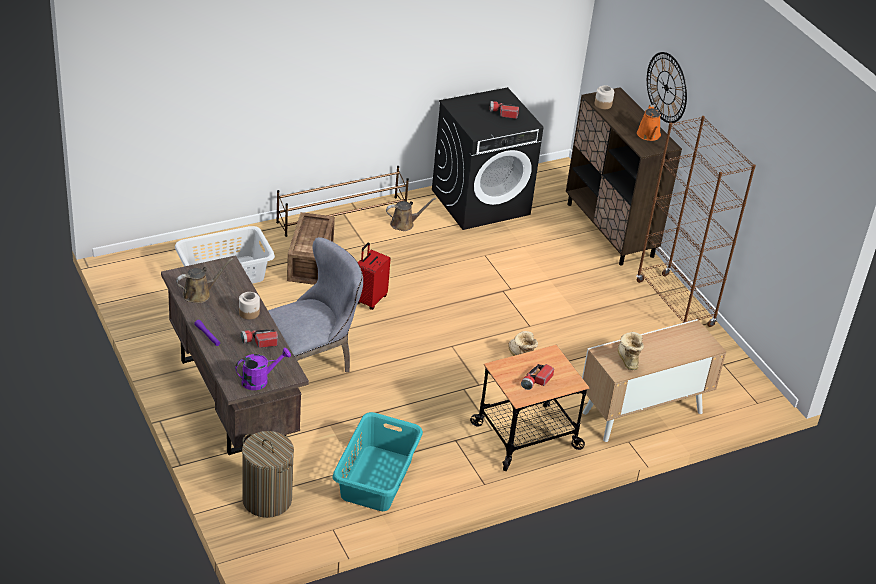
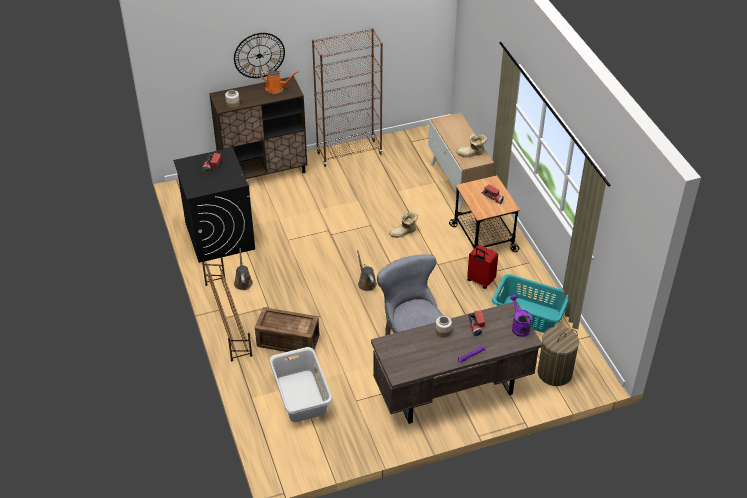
camera: 80 degrees left, 5 degrees up
(199, 294) = (420, 361): brown watering can -> brown watering can (366, 283)
(369, 299) = (337, 308): red suitcase -> red suitcase (480, 281)

